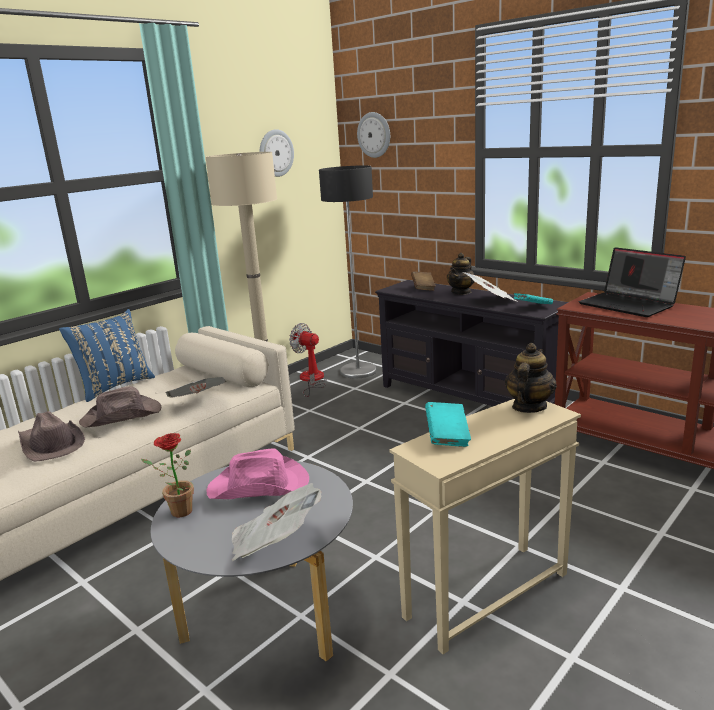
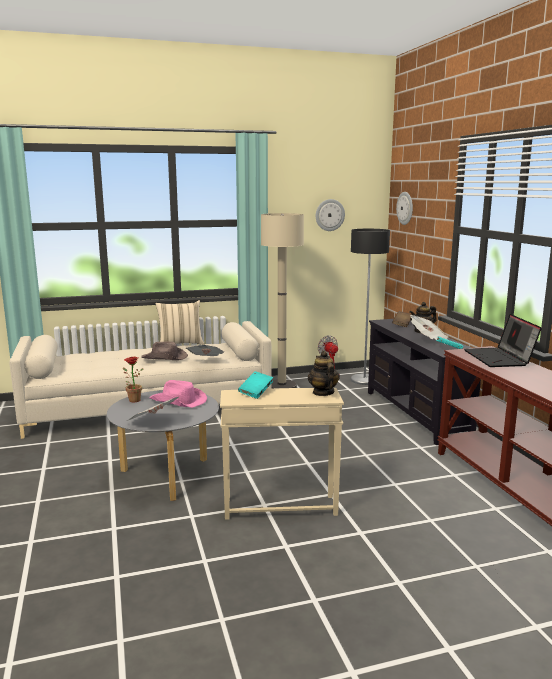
camera: 30 degrees right, 5 degrees down
(51, 444) = (121, 361): brown hat -> none
(114, 386) = (180, 344): blue pillow -> beige pillow
(528, 407) = (323, 392): teapot -> teapot turned 75 degrees counterclockwise

